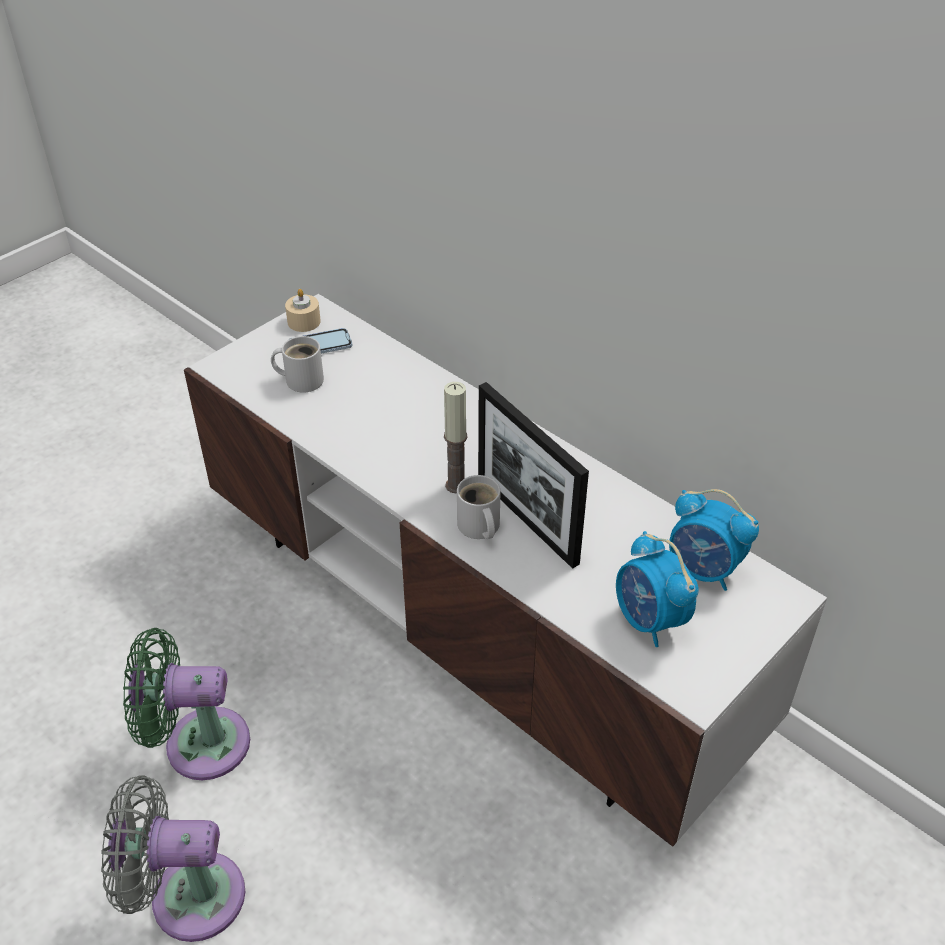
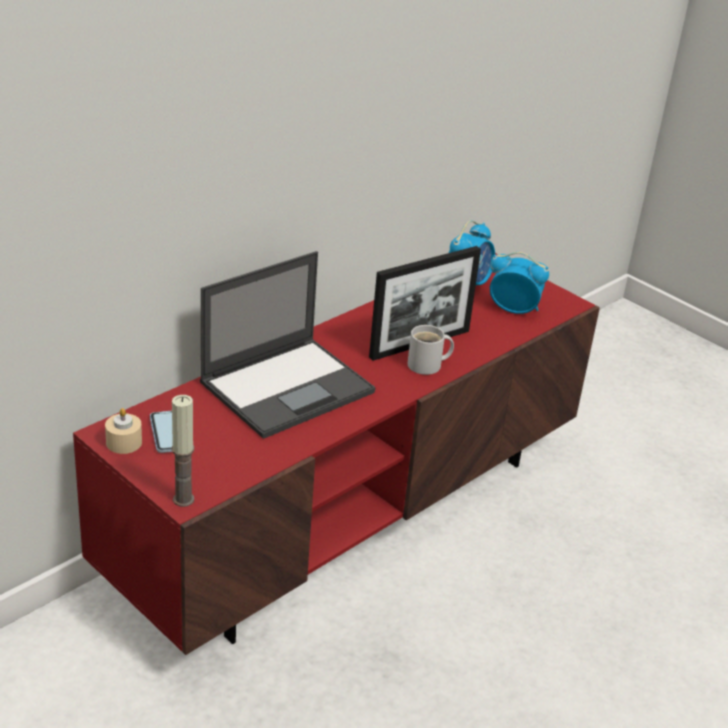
camera: 90 degrees left, 10 degrees down
(187, 896) = (620, 698): grey fan -> none
(198, 743) = (474, 698): green fan -> none
(301, 379) = (222, 446): white mug -> none
(411, 415) = (288, 386): none -> laptop
(456, 485) = (380, 371): candle -> candle (183, 499)
(473, 624) = (349, 515): white tv stand -> red tv stand
(649, 620) = (513, 309): alarm clock -> alarm clock turned 135 degrees counterclockwise

